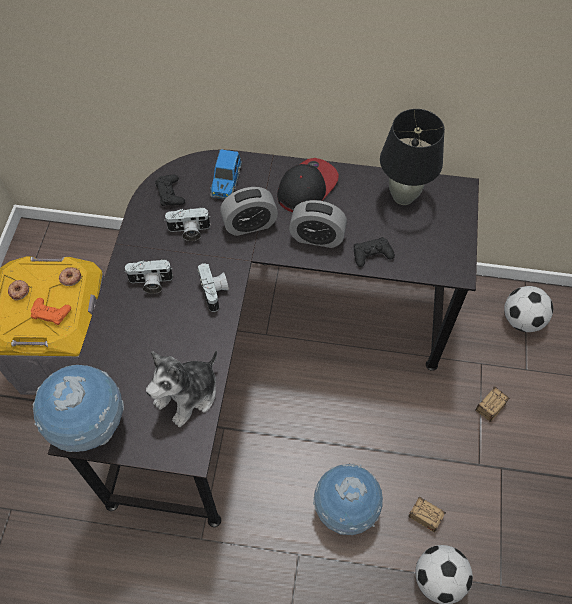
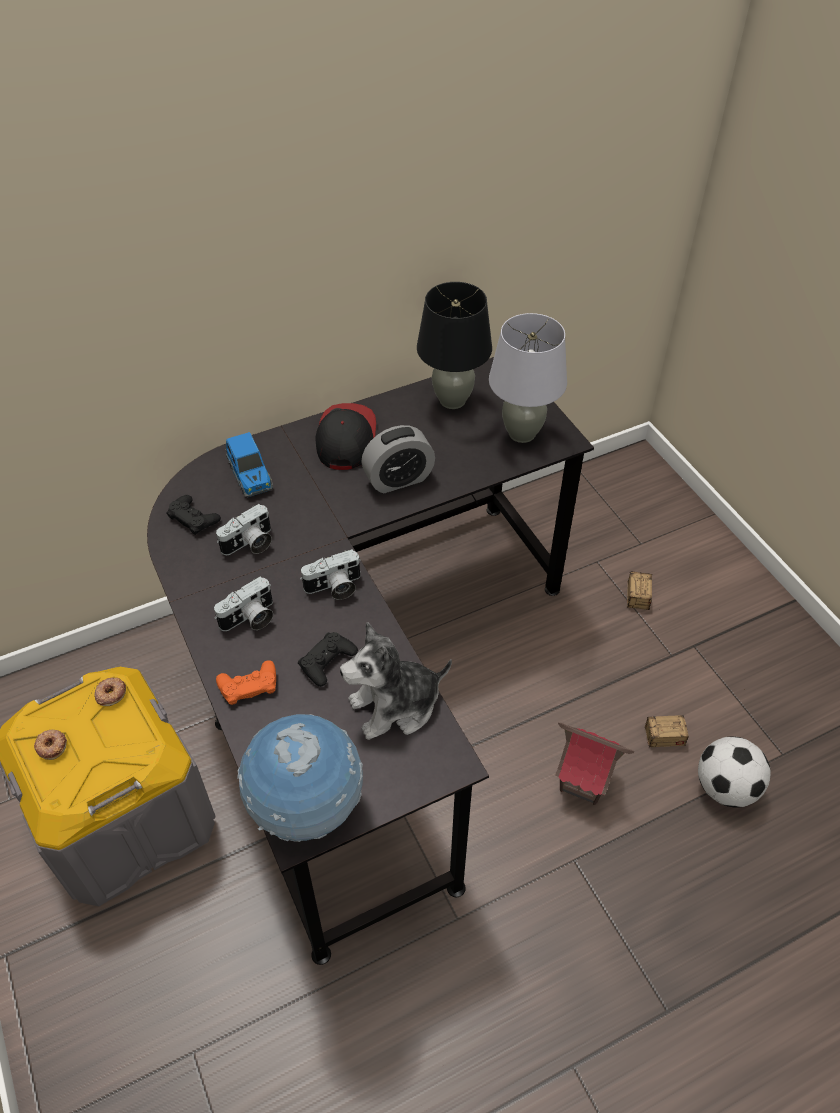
camera: 35 degrees left, 10 degrees down
(51, 313) = (116, 746): orange game controller -> orange game controller (248, 685)
(188, 395) = (395, 706): plush toy -> plush toy turned 60 degrees clockwise
(215, 292) = (334, 587): camera -> camera turned 120 degrees clockwise
(250, 224) = (314, 503): alarm clock -> none
(345, 509) = (583, 781): globe -> toy house
(372, 254) = (468, 466): black game controller -> black game controller (327, 661)
(431, 250) = (522, 433): none -> grey table lamp
(522, 320) = (600, 501): football -> none

